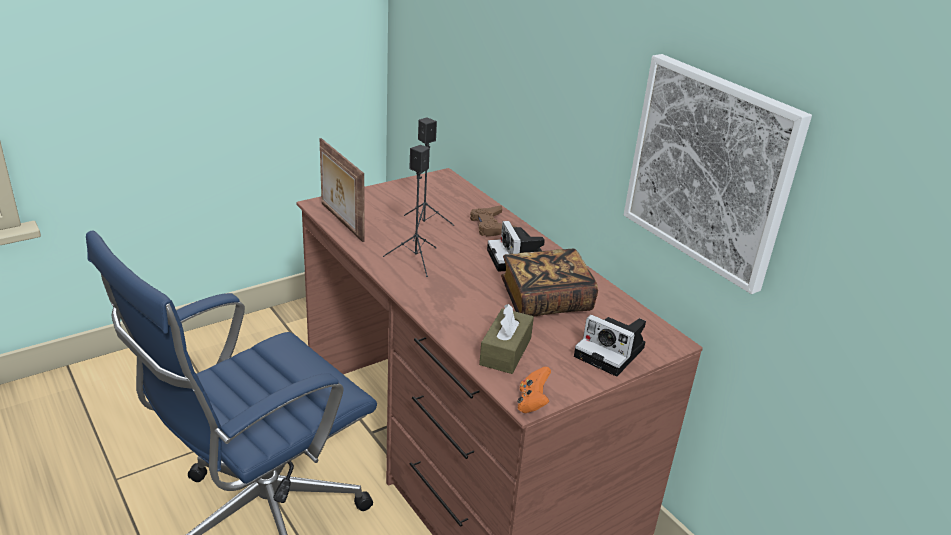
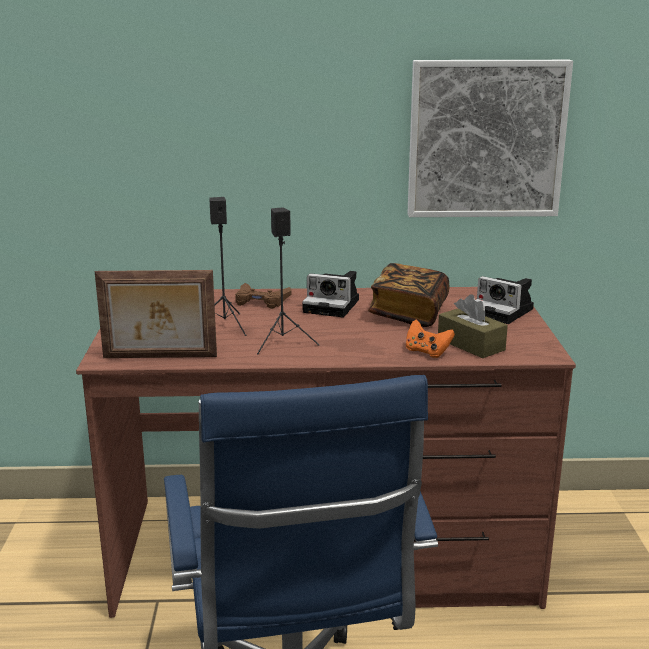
camera: 55 degrees left, 10 degrees down
(532, 402) = (549, 353): orange game controller -> orange game controller (427, 352)
(612, 353) = (504, 312): camera -> camera turned 60 degrees clockwise

